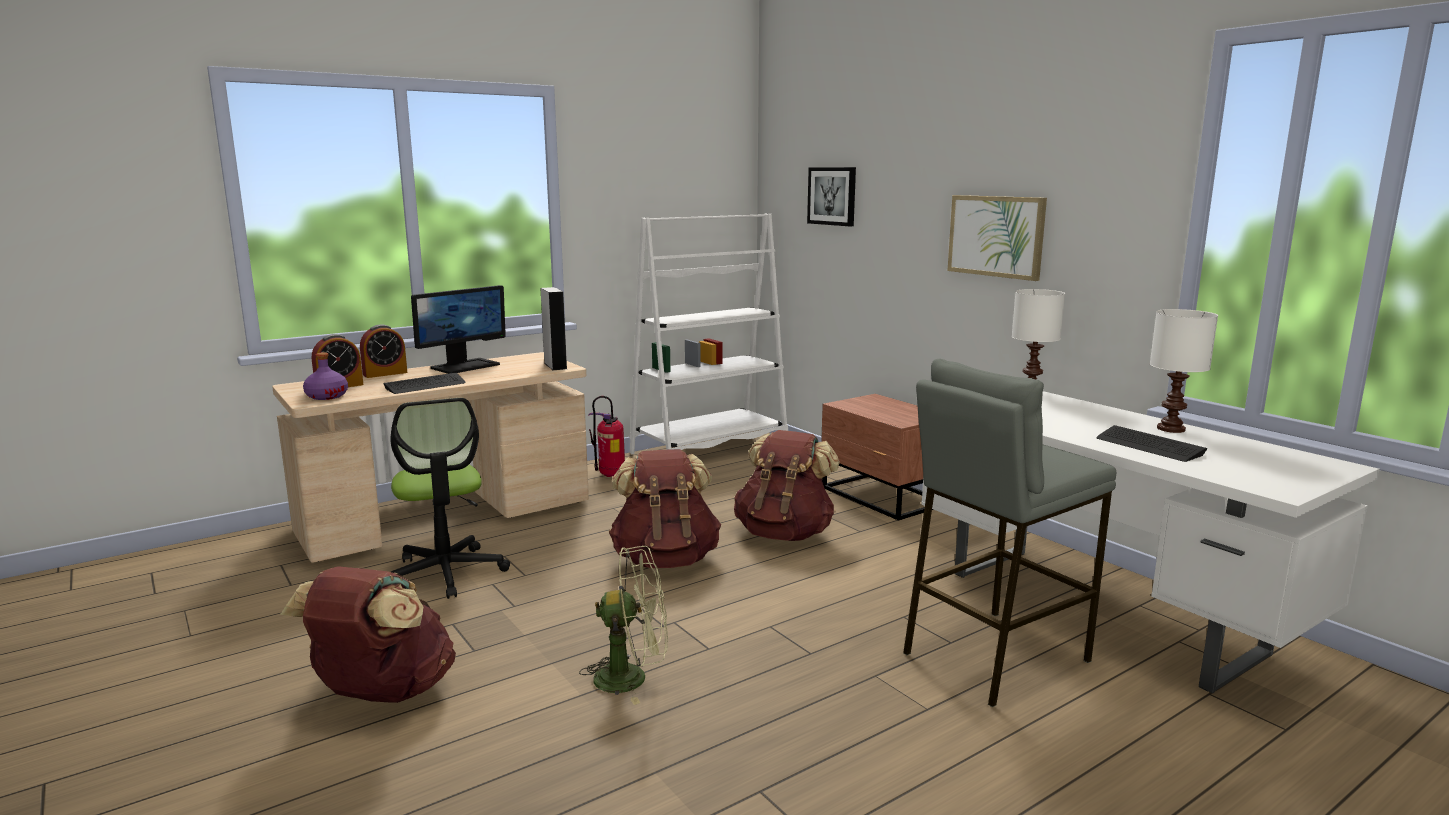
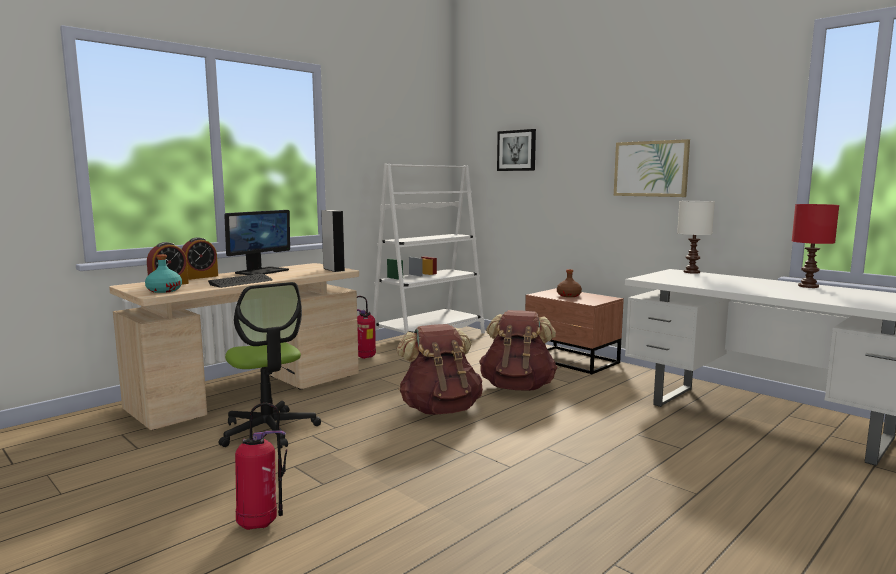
camera: 10 degrees left, 5 degrees down
(326, 396) = (164, 290): purple bottle -> turquoise bottle
(382, 693) = (260, 523): brown backpack -> fire extinguisher
(632, 678) = (463, 492): green fan -> none
(880, 408) = (568, 295): none -> brown bottle
(993, 656) = (717, 454): grey stool -> none
(1149, 446) = (808, 294): keyboard -> none
(1172, 429) = (809, 286): white table lamp -> red table lamp

